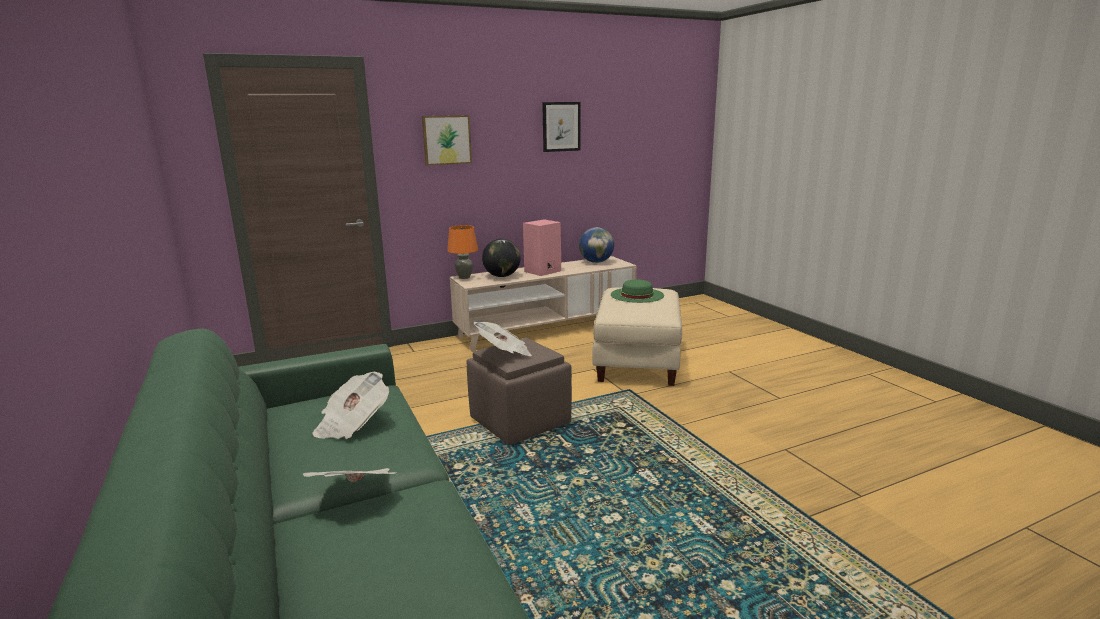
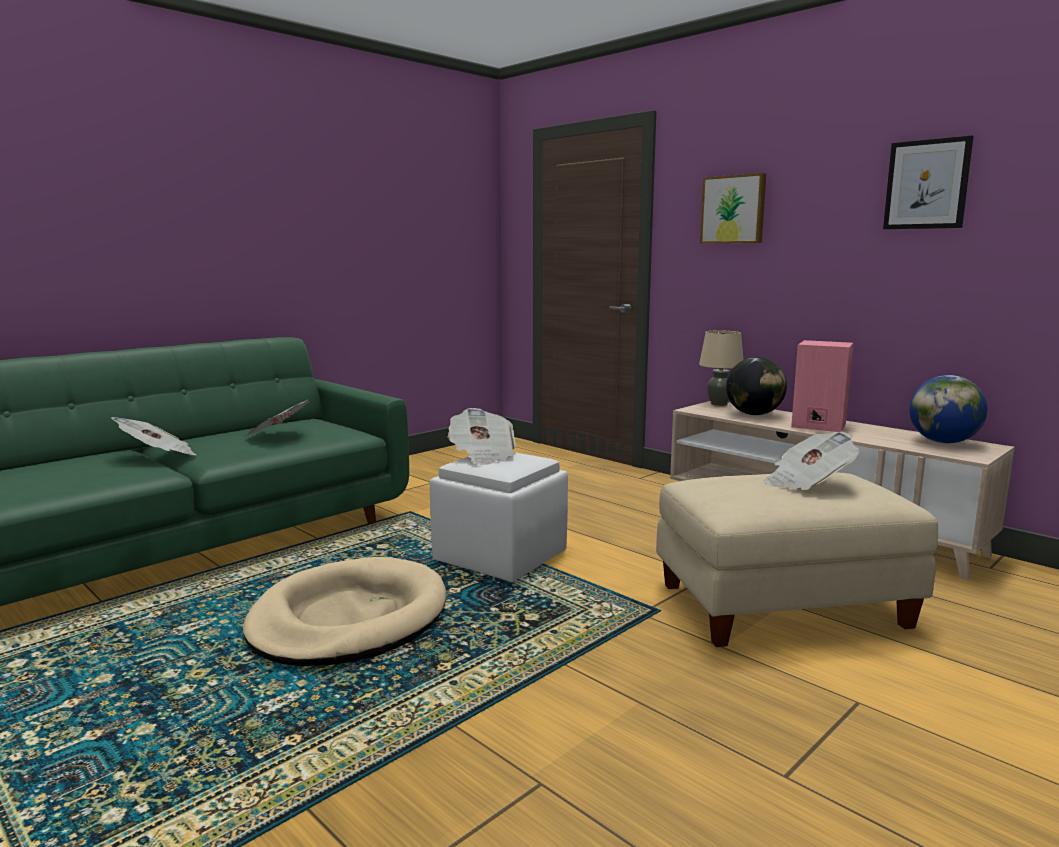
camera: 70 degrees right, 5 degrees down
(464, 277) = (719, 404): orange table lamp -> beige table lamp
(520, 421) = (502, 557): brown ottoman -> white ottoman
(589, 491) = (348, 619): none -> beige dog bed
(637, 295) = (807, 483): green hat -> newspaper

